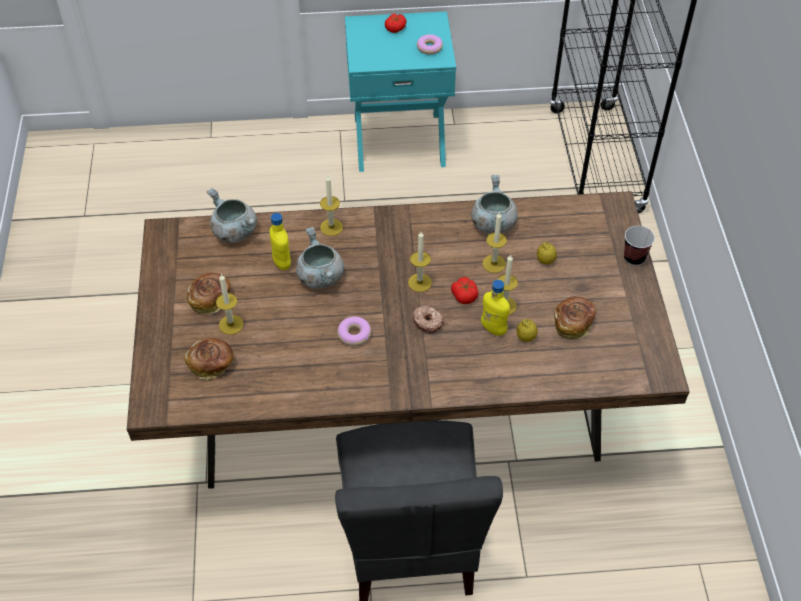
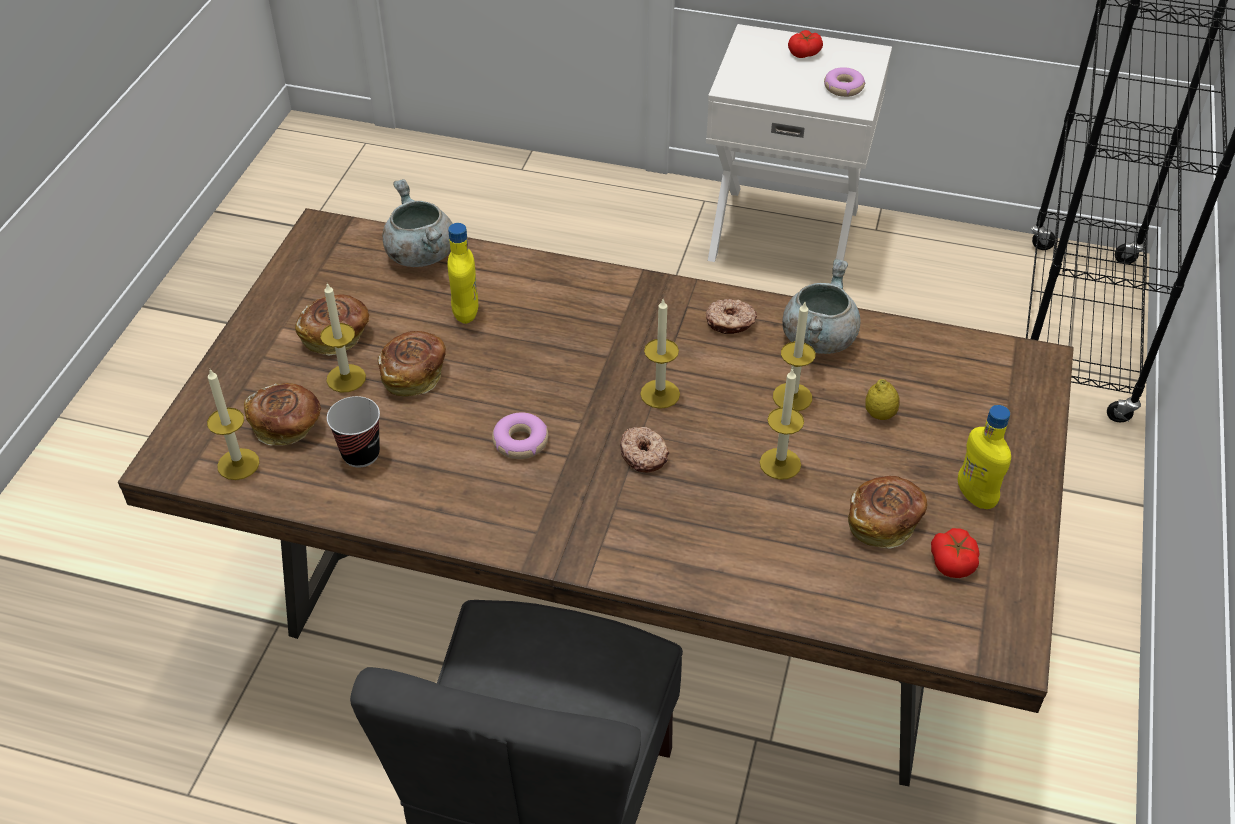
camera: 20 degrees right, 5 degrees down
(271, 311) = (414, 375): none -> bread
(319, 276) = (511, 346): grey cooking pot -> none
(331, 227) = (564, 282): candle -> candle (238, 464)
(399, 140) = (784, 232): turquoise nightstand -> white nightstand
(439, 227) = (730, 323): none -> donut
(464, 295) = (722, 431): tomato -> tomato (953, 562)
(493, 329) = (746, 494): yellow bottle -> yellow bottle (976, 496)
(526, 337) = (793, 522): lemon -> none
(634, 258) = (1035, 449): cup -> cup (361, 454)

